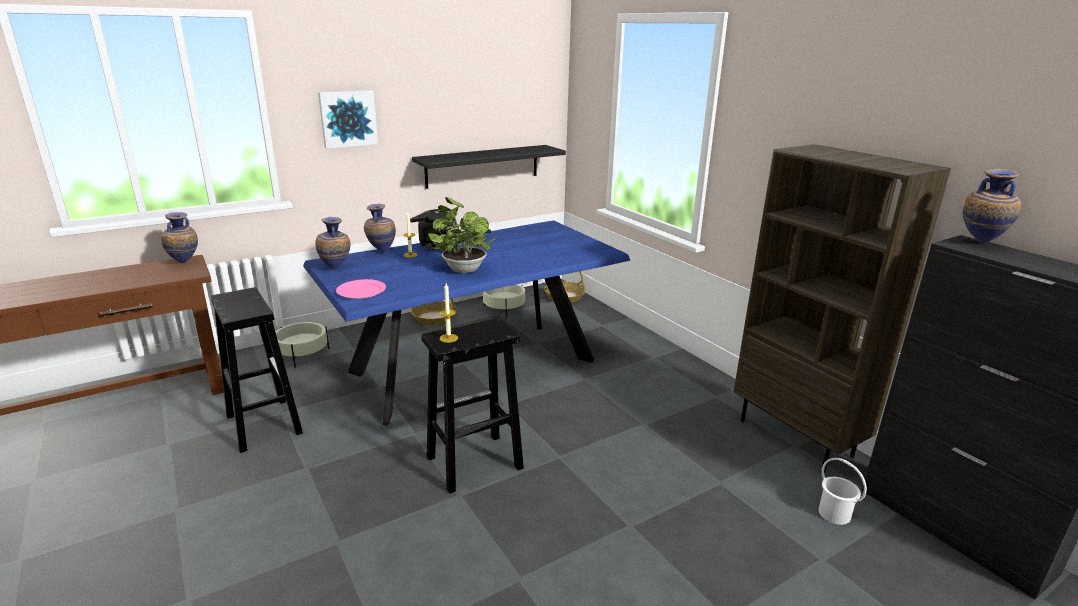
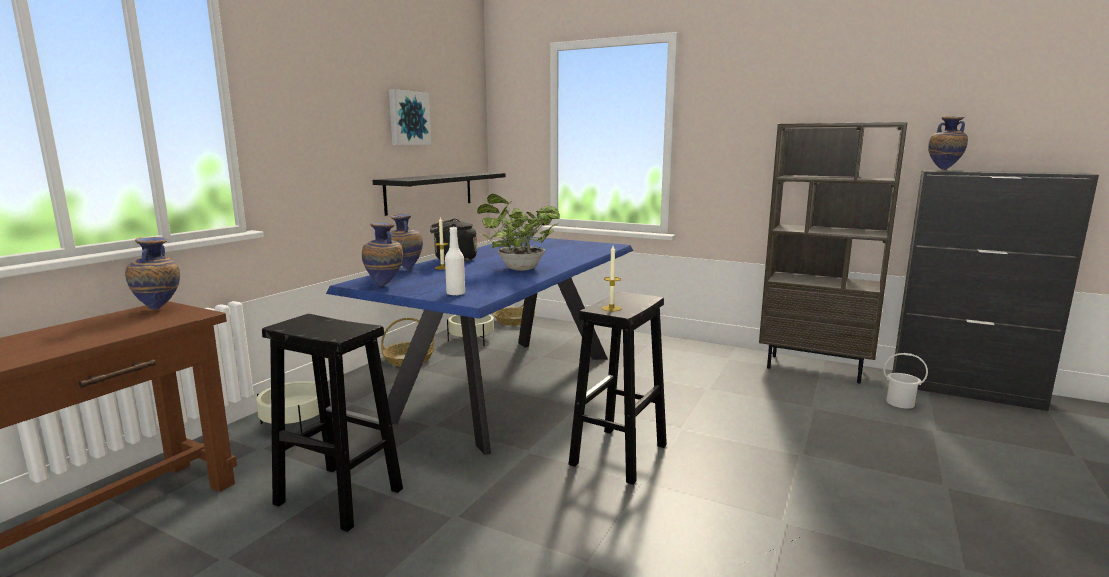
camera: 30 degrees left, 10 degrees down
(348, 118) = (314, 132): picture -> picture (408, 118)
(361, 291) = (455, 293): pink plate -> white bottle

